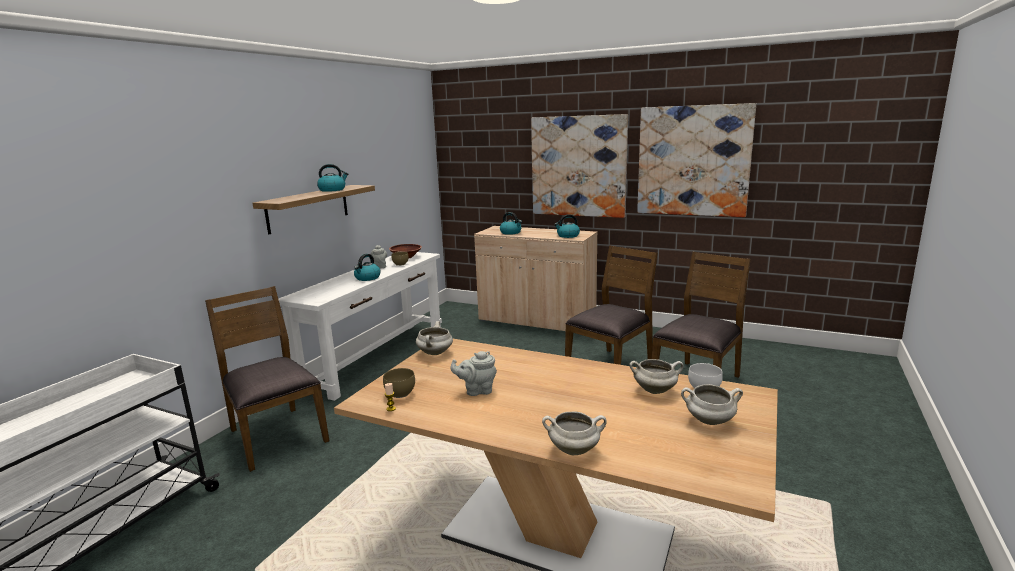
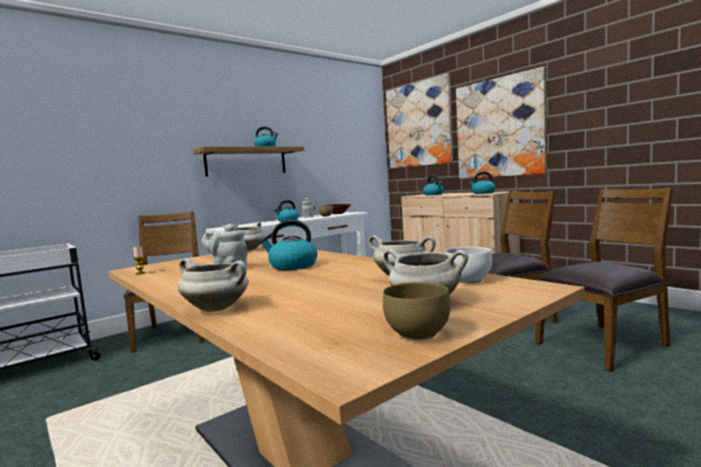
camera: 25 degrees right, 10 degrees down
(399, 394) = (166, 267): brown bowl -> brown bowl (415, 334)
(535, 380) = (292, 266): none -> kettle
(693, 161) = (620, 102): picture -> picture (418, 124)

